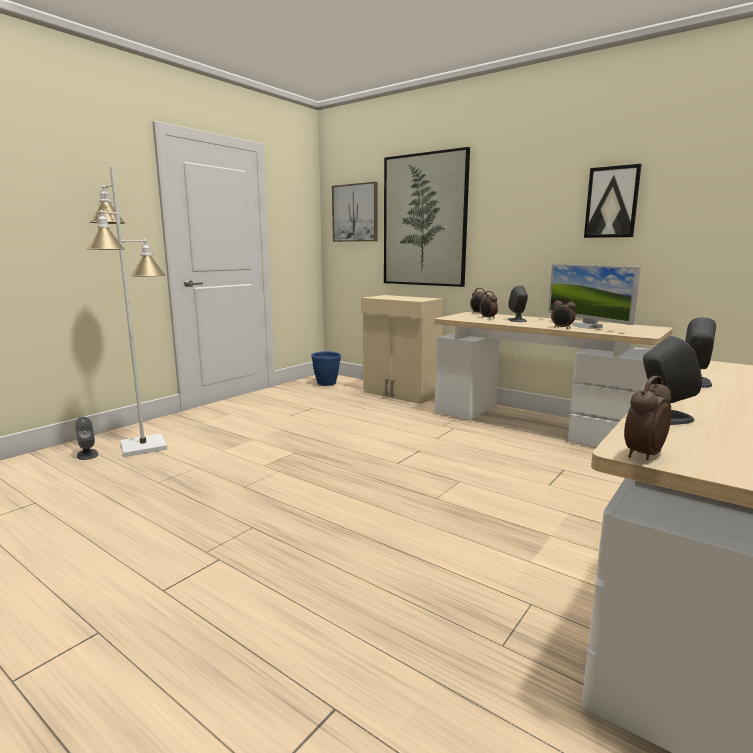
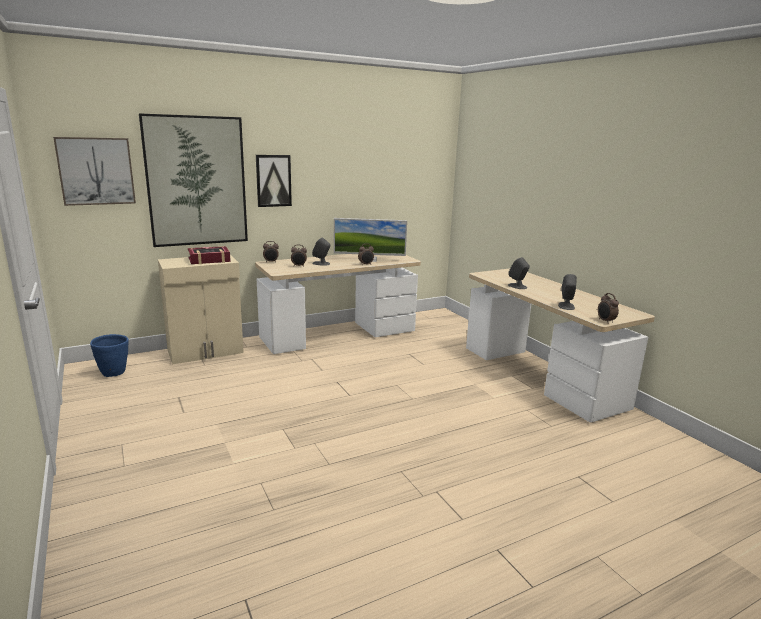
camera: 65 degrees left, 5 degrees up
(87, 454) = (127, 560): grey speaker -> none
(144, 446) = (155, 513): white floor lamp -> none
(410, 298) = (209, 260): none -> book
(612, 202) = (354, 171): picture -> picture (273, 180)

